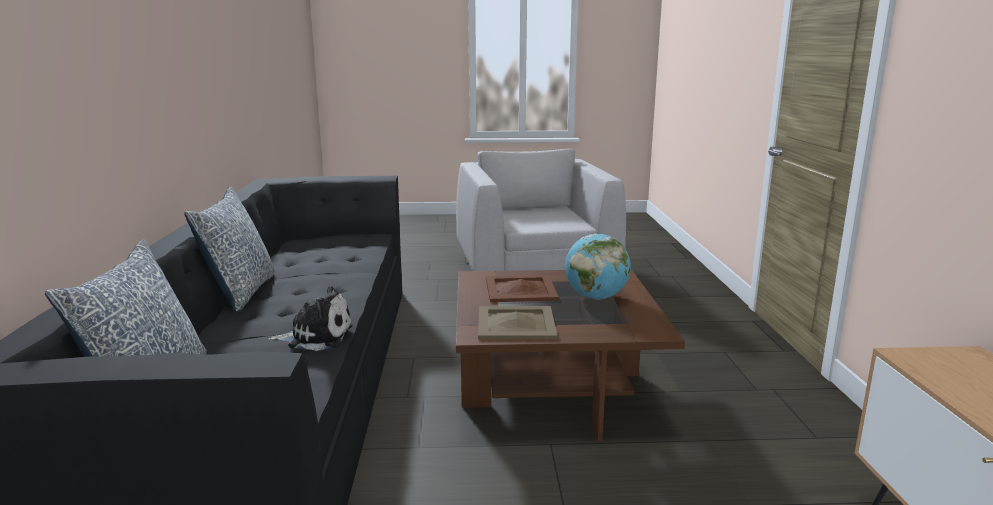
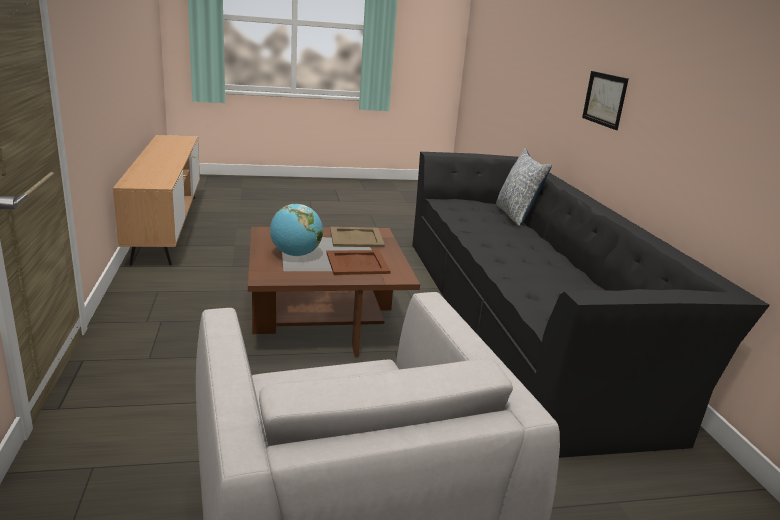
camera: 170 degrees right, 5 degrees up
(85, 100) = (604, 99): none -> picture
(240, 292) = (575, 266): pillow -> none
(316, 337) = (469, 227): plush toy -> none

